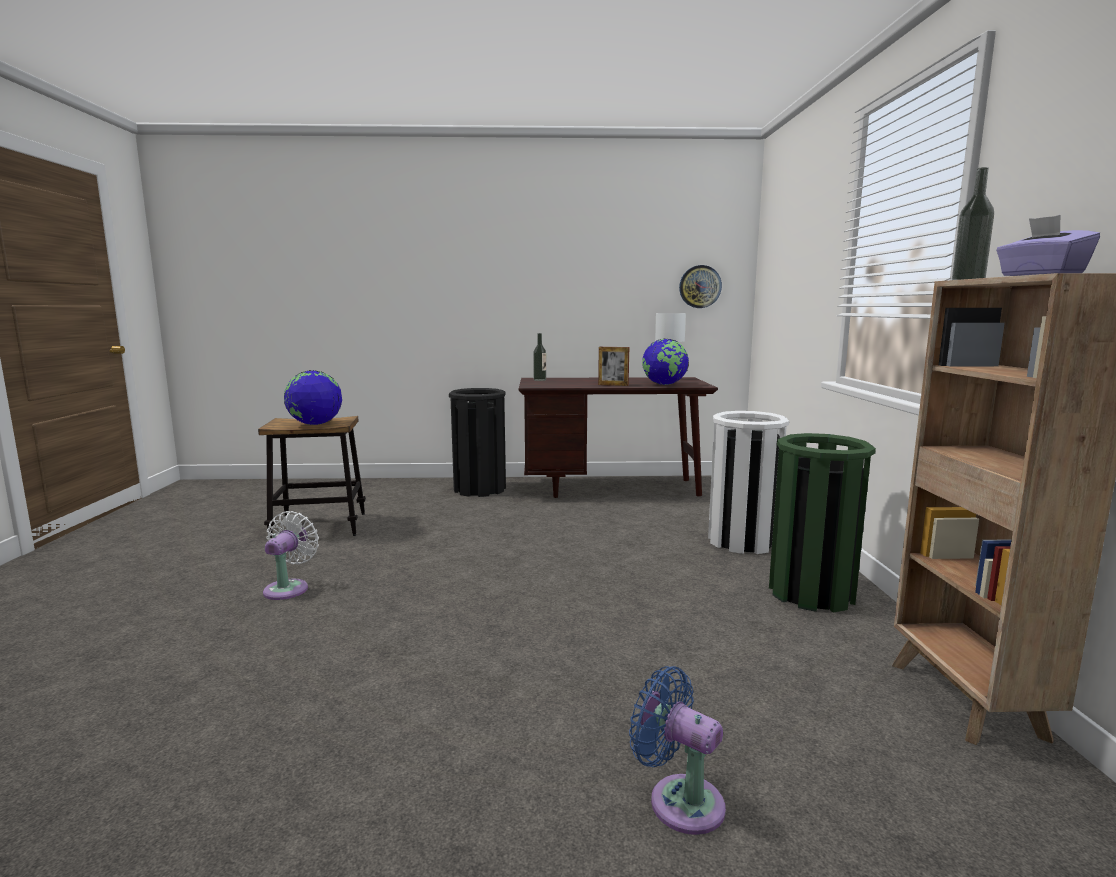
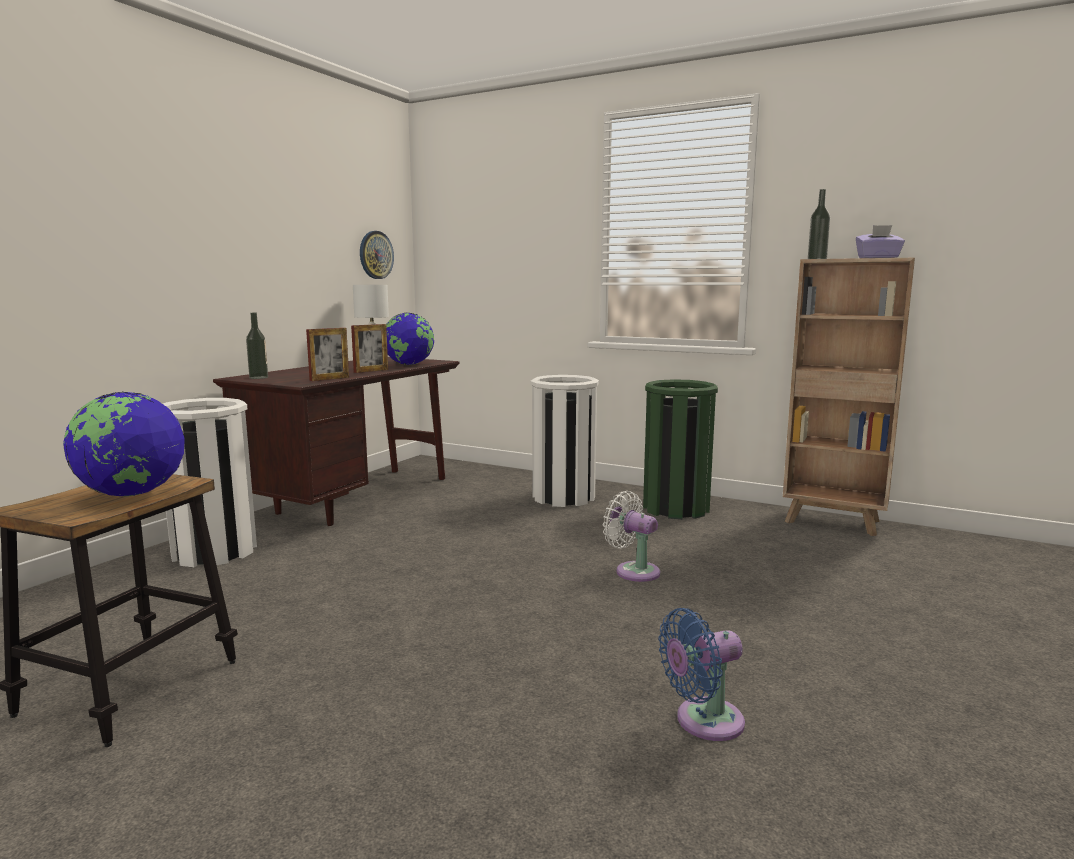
camera: 60 degrees left, 0 degrees up
(289, 588) = (369, 743): white fan -> white fan (633, 571)
(480, 489) = (214, 551): black trash can -> white trash can
(560, 386) = (329, 379): none -> picture frame
(679, 800) = (917, 620): blue fan -> blue fan (703, 721)

